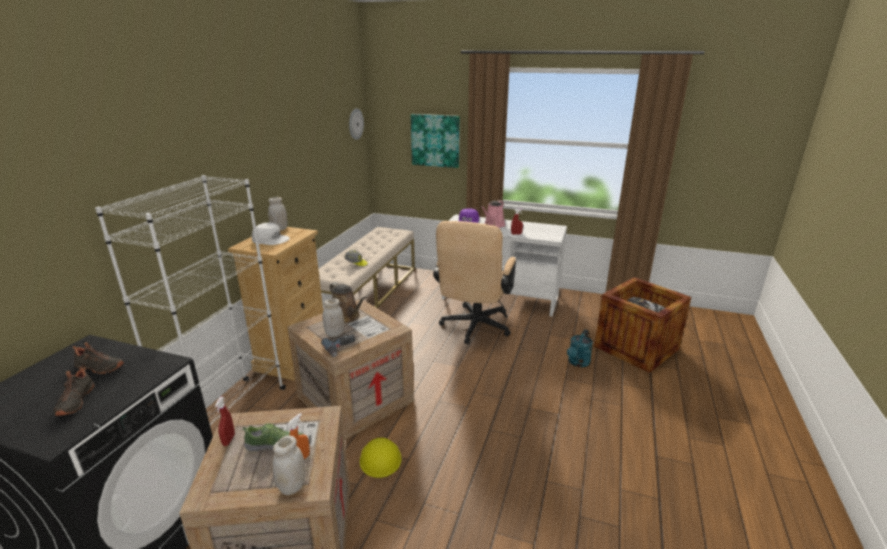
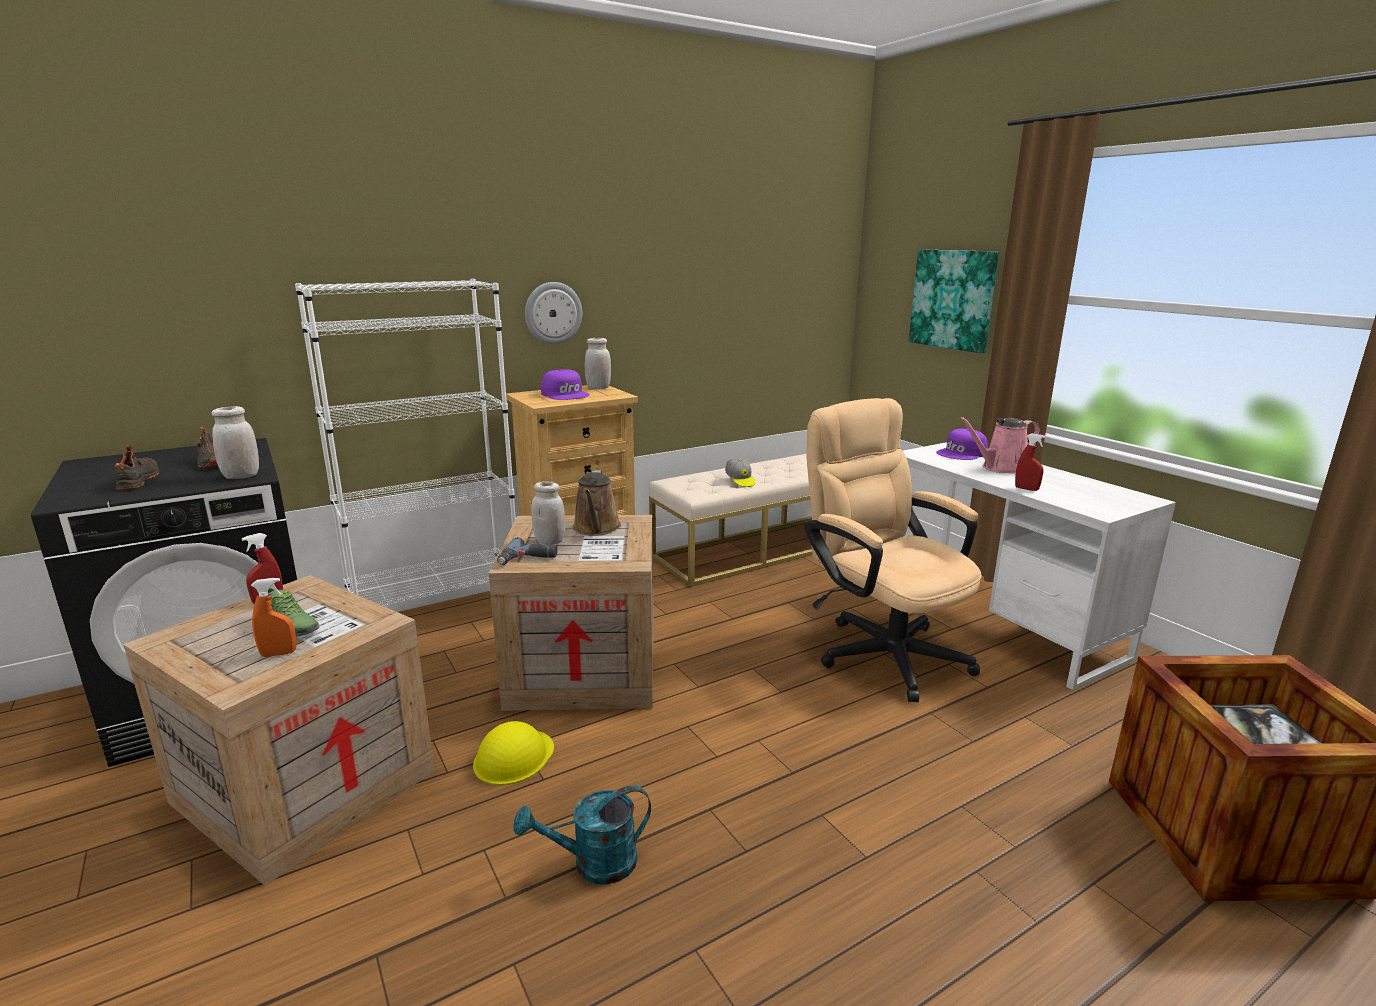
camera: 40 degrees right, 5 degrees down
(74, 401) = (140, 480): black shoe -> black shoe turned 135 degrees clockwise
(271, 239) = (565, 394): white cap -> purple cap
(292, 486) = (224, 675): white jar -> white jar (241, 476)
(355, 124) = (823, 263): wall clock -> wall clock (553, 313)
(474, 328) = (881, 649): beige office chair -> beige office chair turned 90 degrees clockwise
(577, 363) = (1027, 792): turquoise watering can -> turquoise watering can (593, 864)

